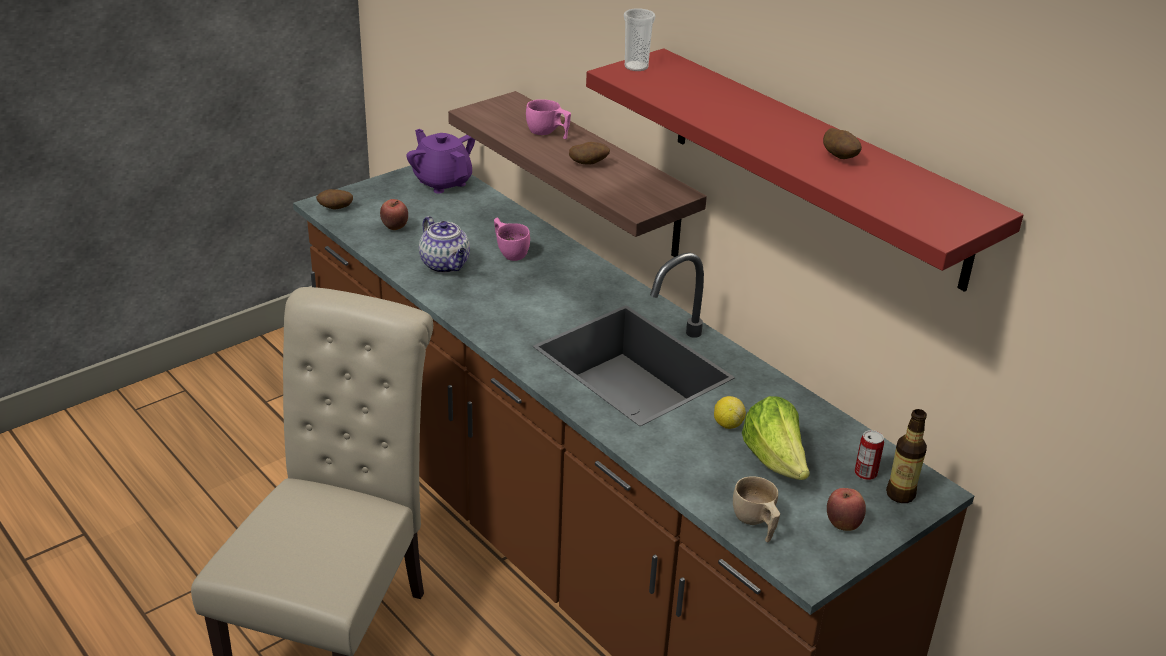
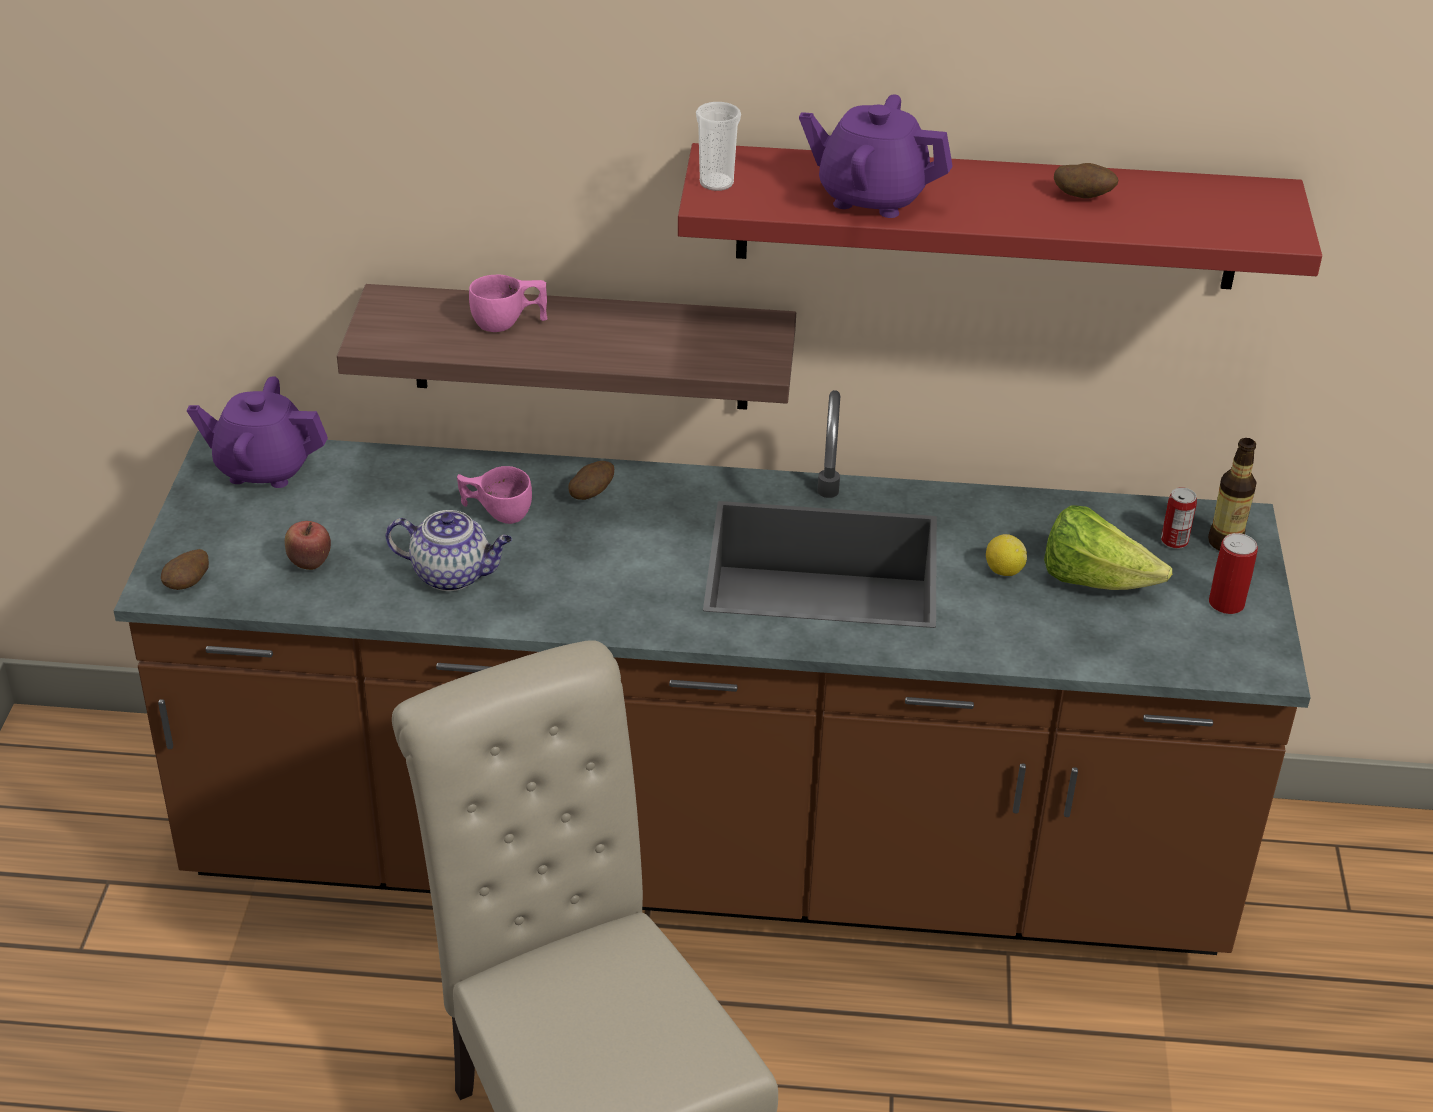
camera: 45 degrees left, 5 degrees up
(589, 164) = (620, 339): potato -> potato (591, 494)
(708, 105) = (871, 196): none -> purple teapot
(755, 523) = (1167, 653): beige cup -> none
(842, 524) = (1226, 603): apple -> can

